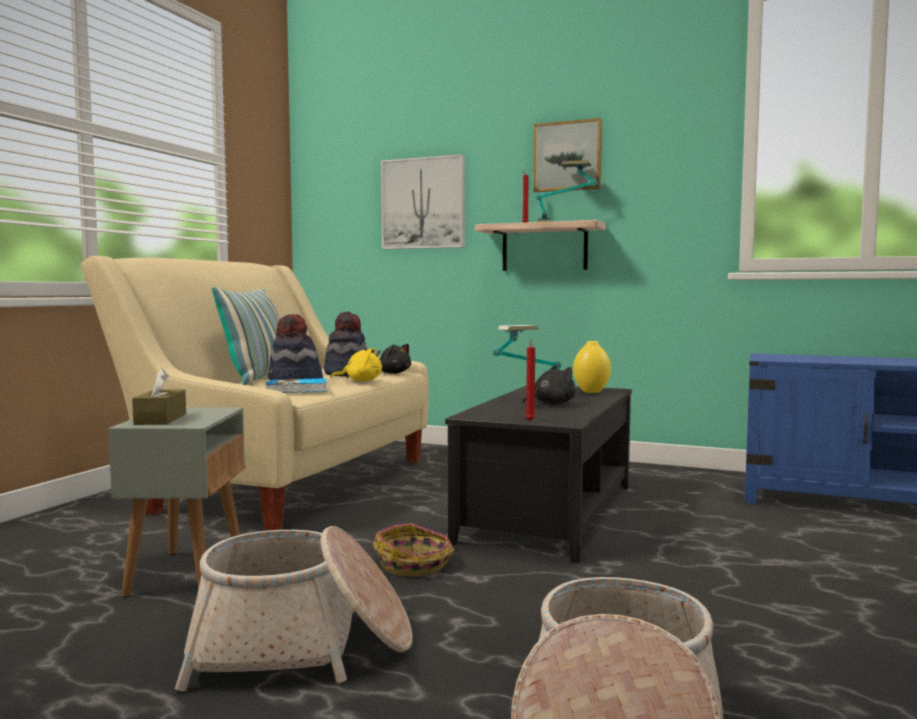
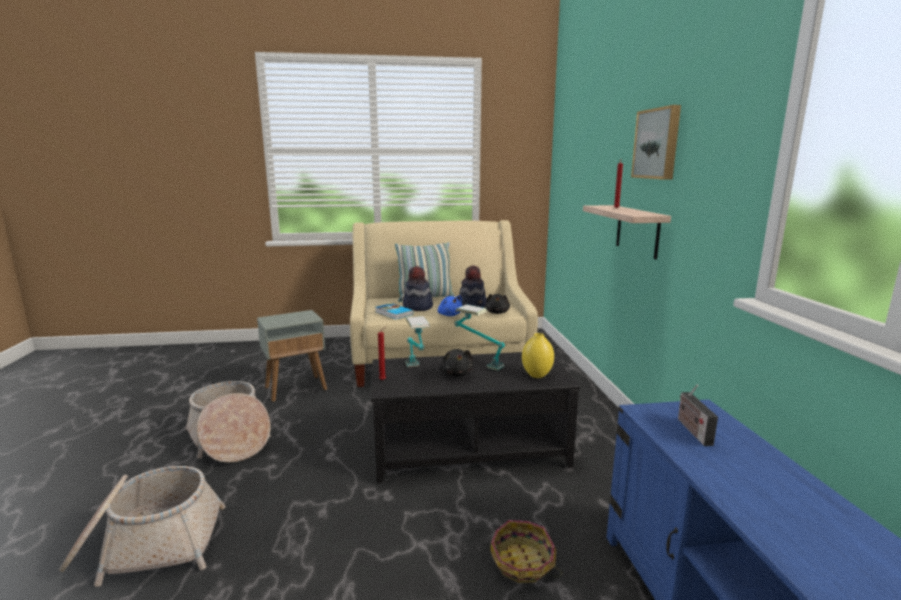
camera: 60 degrees right, 10 degrees up
(160, 419) = (280, 318): brown tissue box -> none
(361, 381) = (449, 315): yellow plush toy -> blue plush toy
(415, 564) = (339, 433): basket -> basket (523, 563)
(423, 203) = (591, 179): picture -> none
(551, 404) = (456, 373): black plush toy -> black plush toy turned 45 degrees clockwise
(566, 222) = (632, 212): table lamp -> table lamp (416, 372)
(805, 358) = (692, 430): none -> radio

